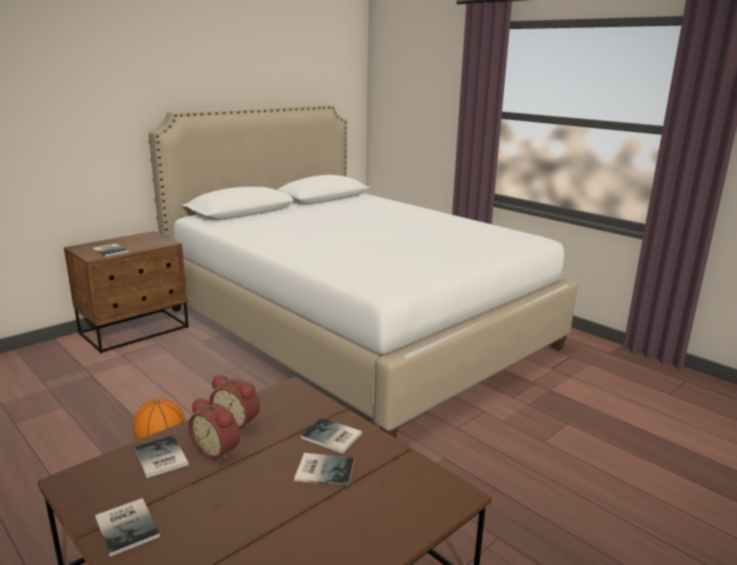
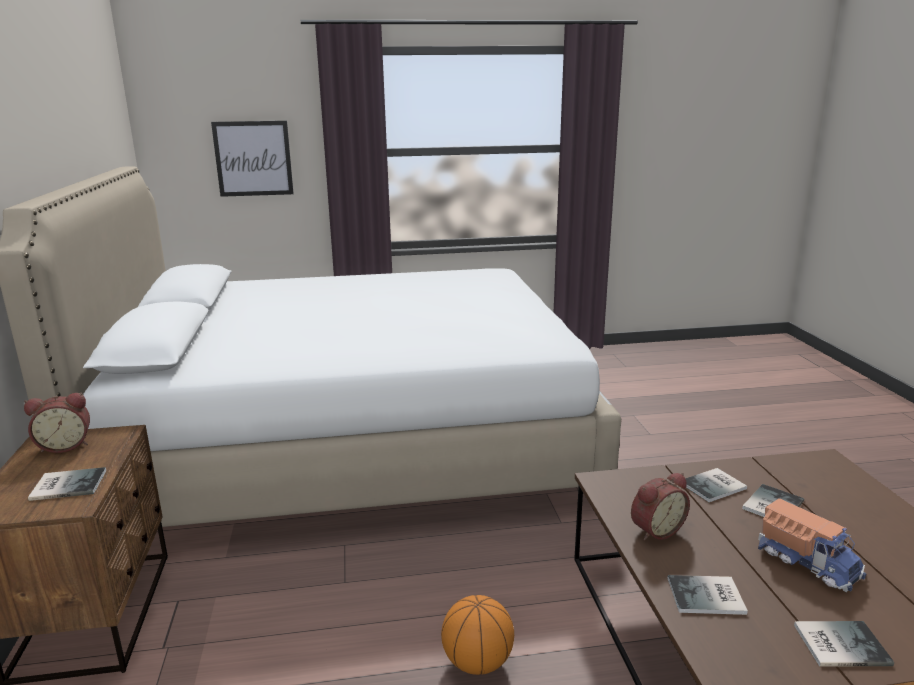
camera: 55 degrees left, 0 degrees up
(218, 450) = (709, 554): alarm clock -> alarm clock (65, 445)
(240, 499) = (807, 561): none -> toy truck
(424, 110) = (253, 158): none -> picture

